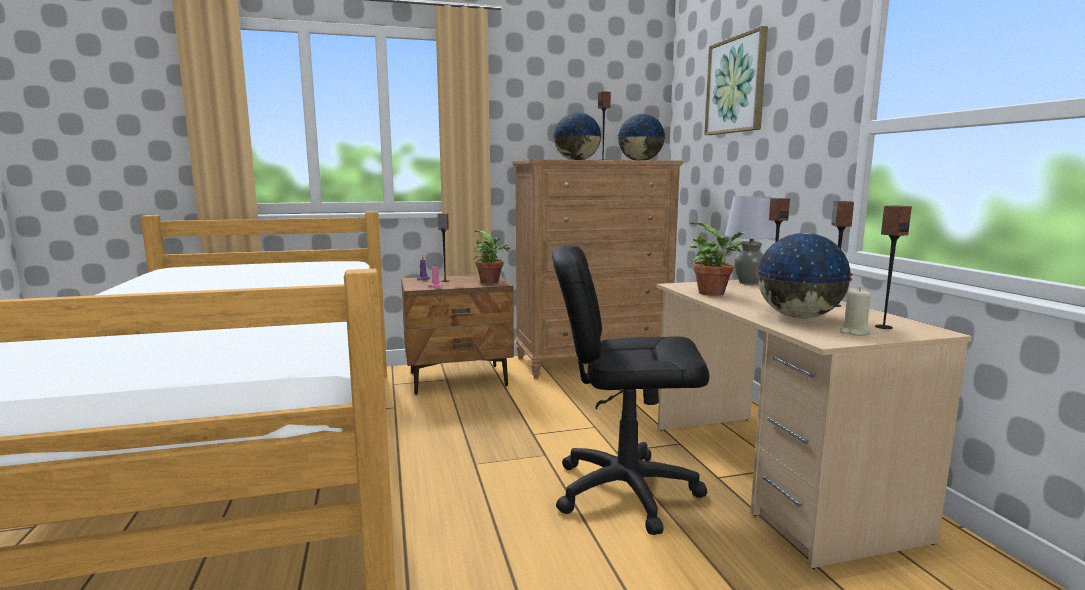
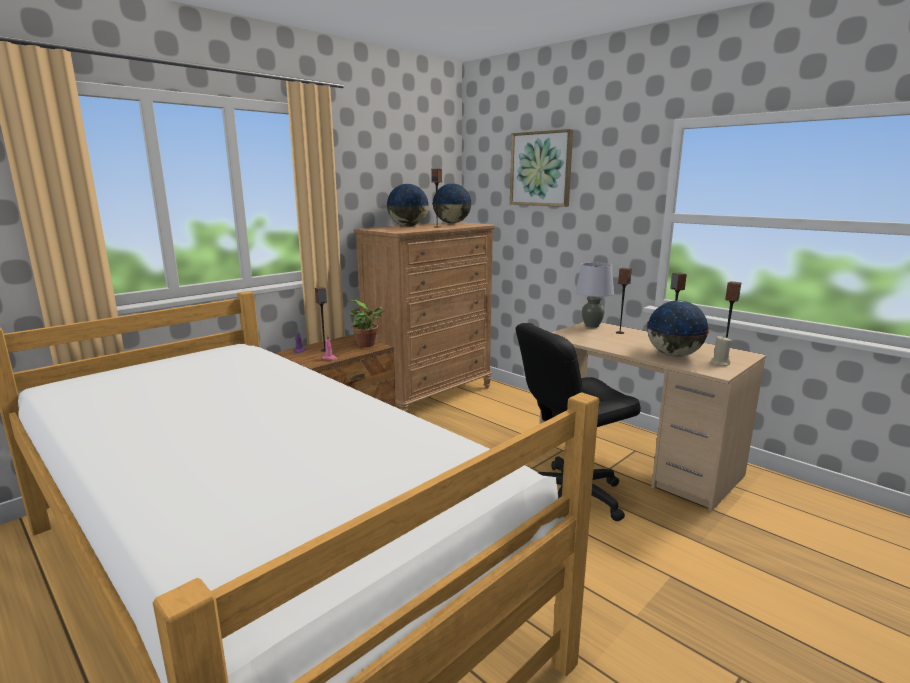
camera: 30 degrees left, 5 degrees up
(715, 293) = (593, 340): potted plant -> none

